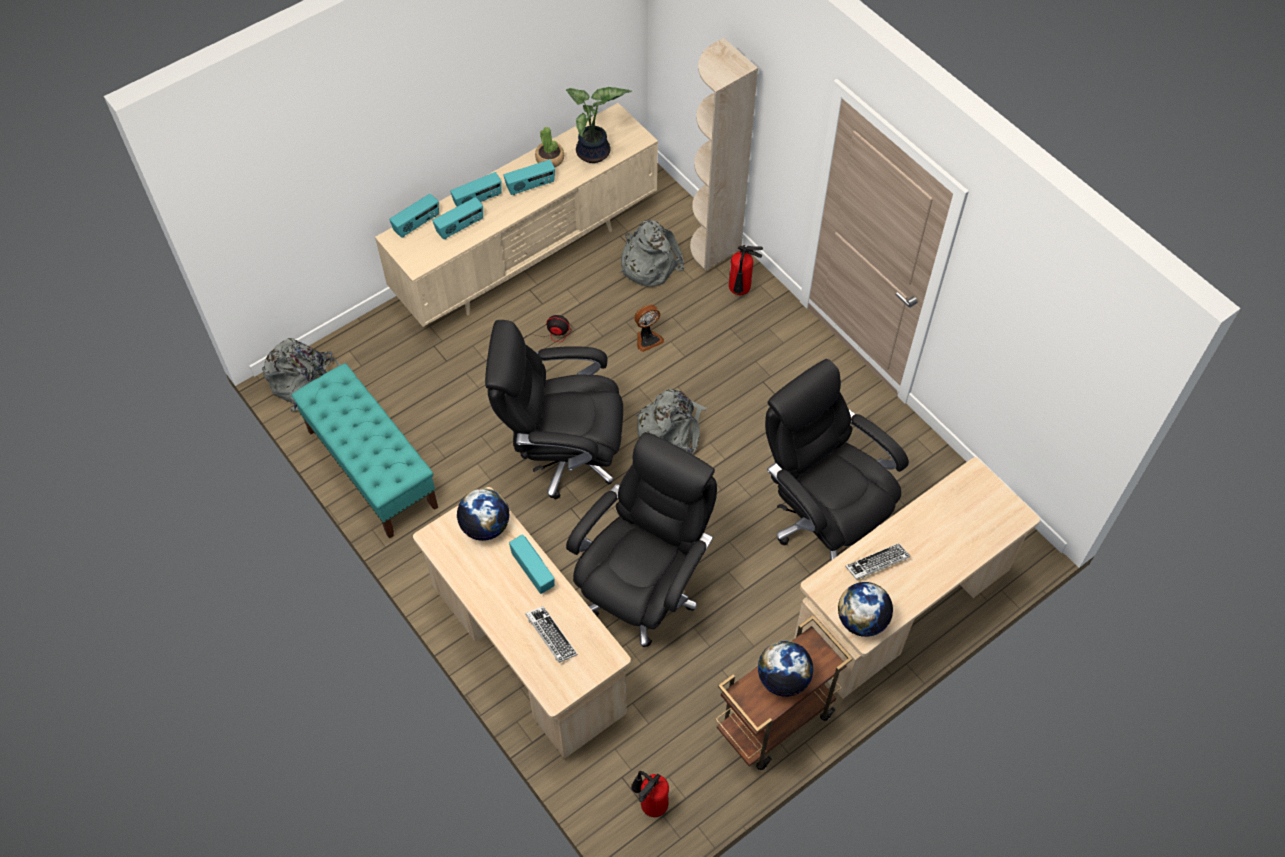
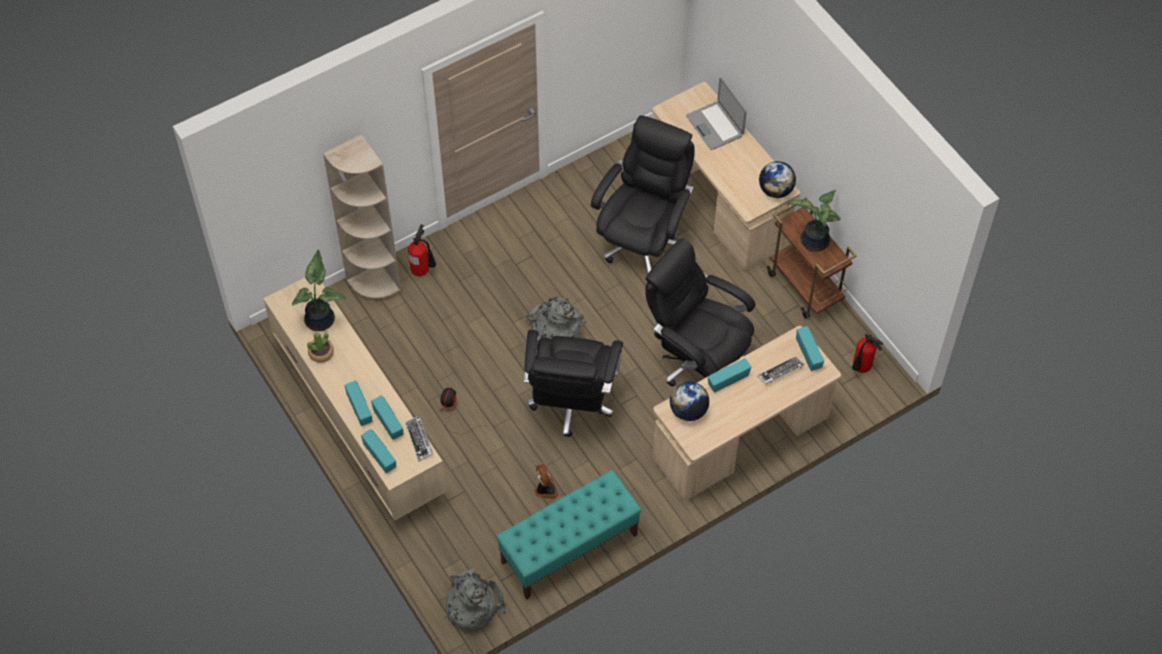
camera: 85 degrees left, 0 degrees up
(530, 186) = (351, 368): radio -> radio (809, 354)
(647, 339) = (462, 340): fan -> fan (545, 489)
(648, 263) = (382, 333): grey backpack -> none
(783, 678) = (813, 242): globe -> potted plant
(821, 518) = (643, 241): black office chair -> black office chair turned 150 degrees clockwise
(877, 563) = (733, 176): keyboard -> keyboard (419, 440)
(962, 536) = (715, 126): none -> laptop

